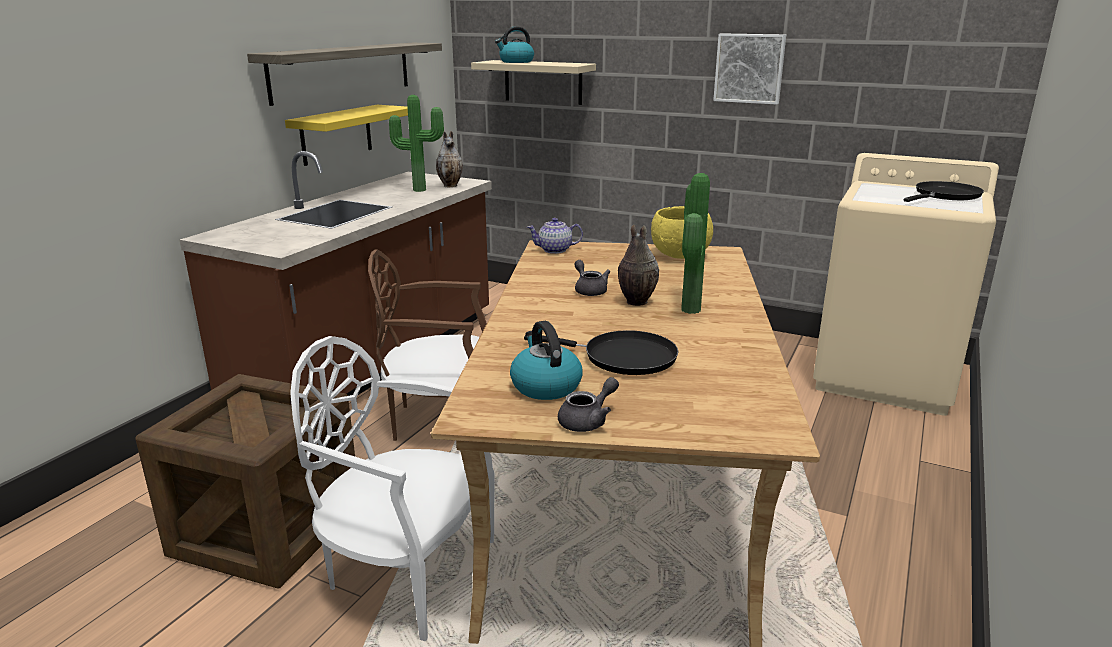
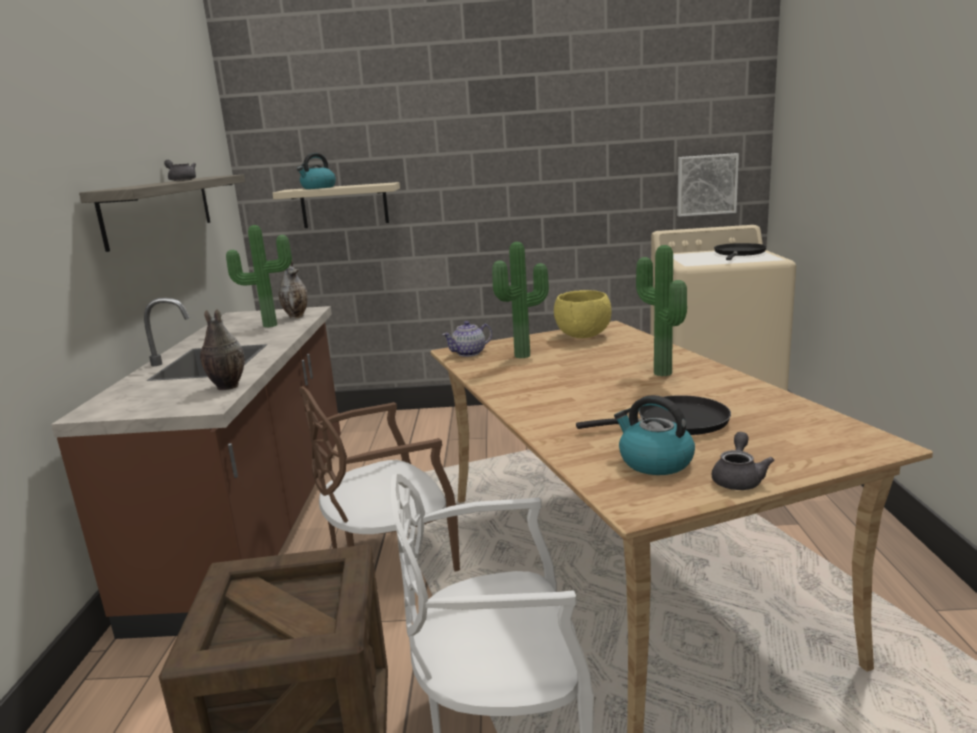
camera: 25 degrees left, 5 degrees down
(336, 134) = (164, 279): yellow shelf -> none
(589, 290) = (555, 377): grey teapot -> grey teapot (181, 180)
(596, 264) = (525, 356): none -> potted plant
(635, 302) = (609, 378): vase -> vase (226, 387)
(749, 68) = (547, 171): picture -> picture (706, 184)

